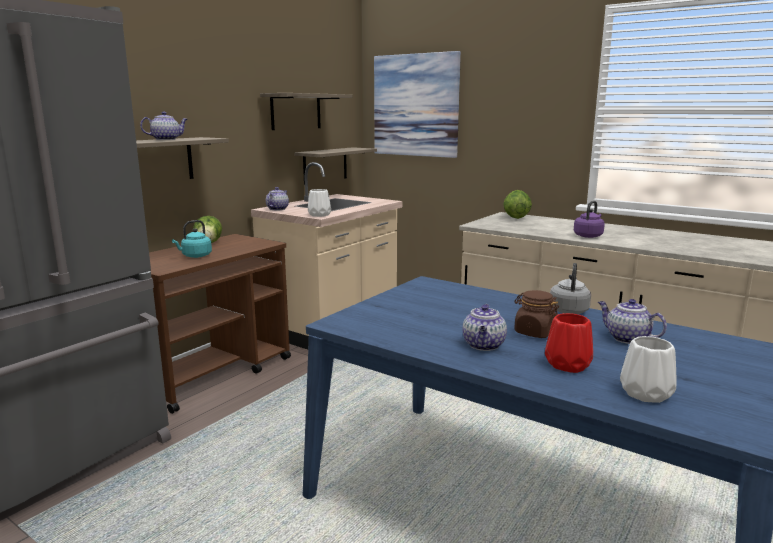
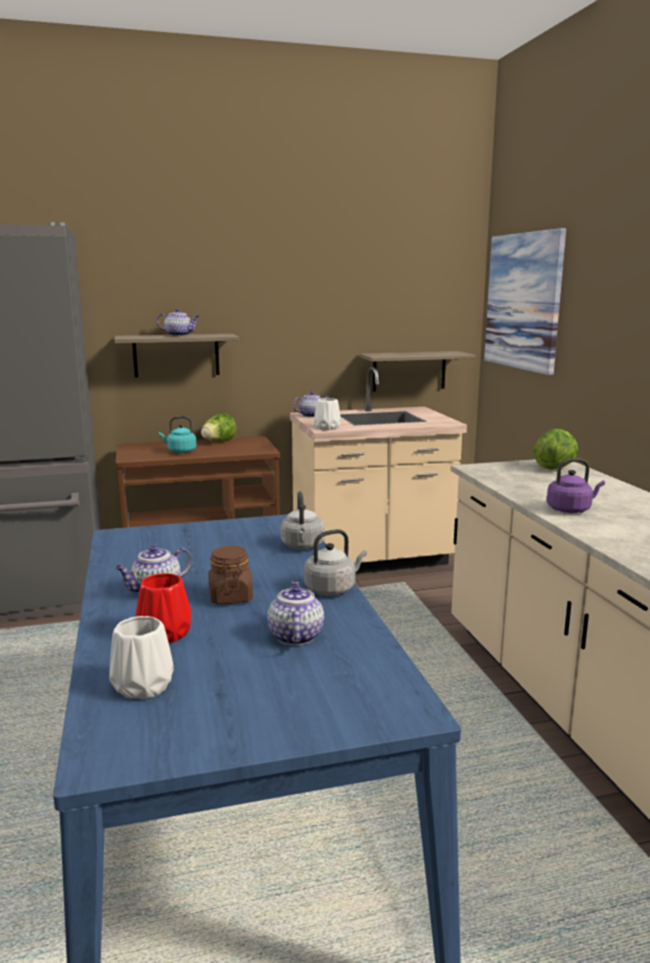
camera: 40 degrees right, 0 degrees up
(296, 111) = (366, 307): shelf -> none
(483, 293) = (303, 546): none -> grey kettle

